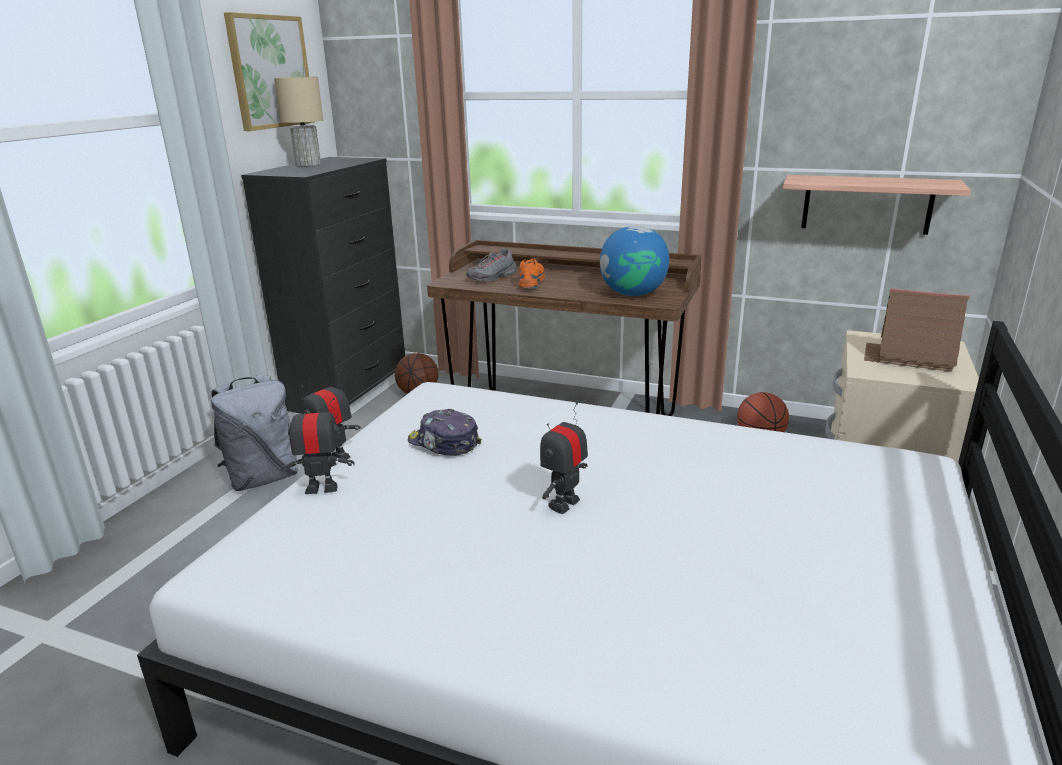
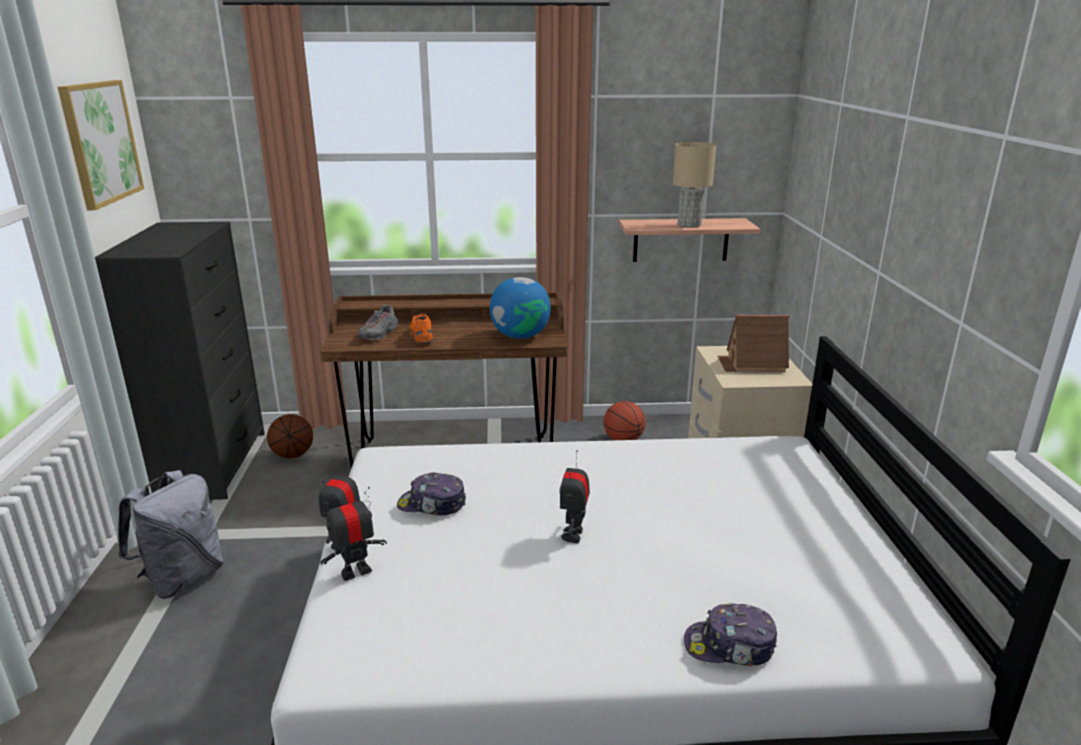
camera: 25 degrees left, 0 degrees up
(308, 165) = (155, 238): beige table lamp -> beige table lamp (690, 224)
(657, 680) = (730, 647): none -> cap

